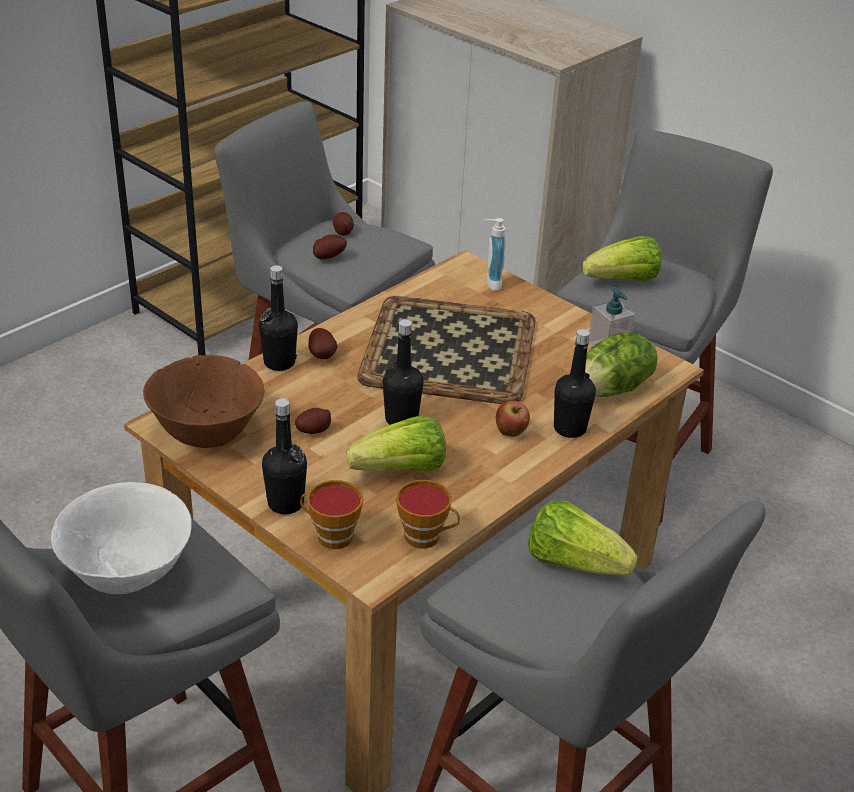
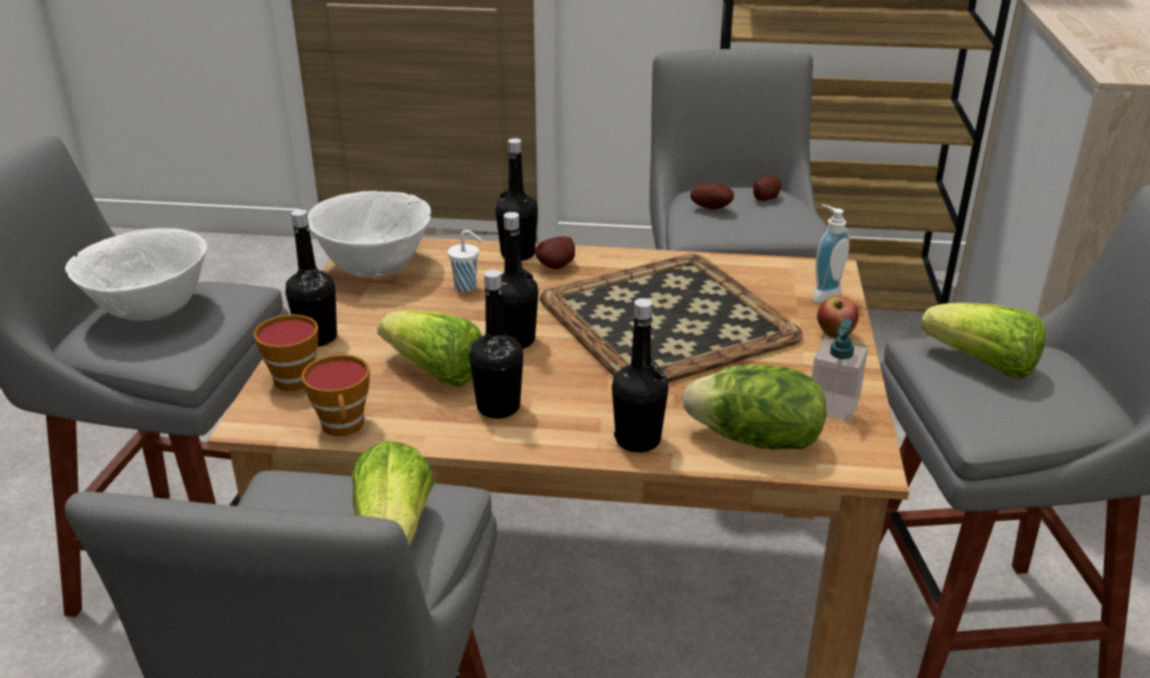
camera: 55 degrees right, 5 degrees down
(207, 434) = (374, 267): brown bowl -> white bowl
(299, 406) = (467, 287): none -> white cup
(313, 430) = (439, 307): potato -> none
(476, 463) = (498, 407): none -> black bottle
(511, 433) = (577, 407): apple -> apple (835, 335)

